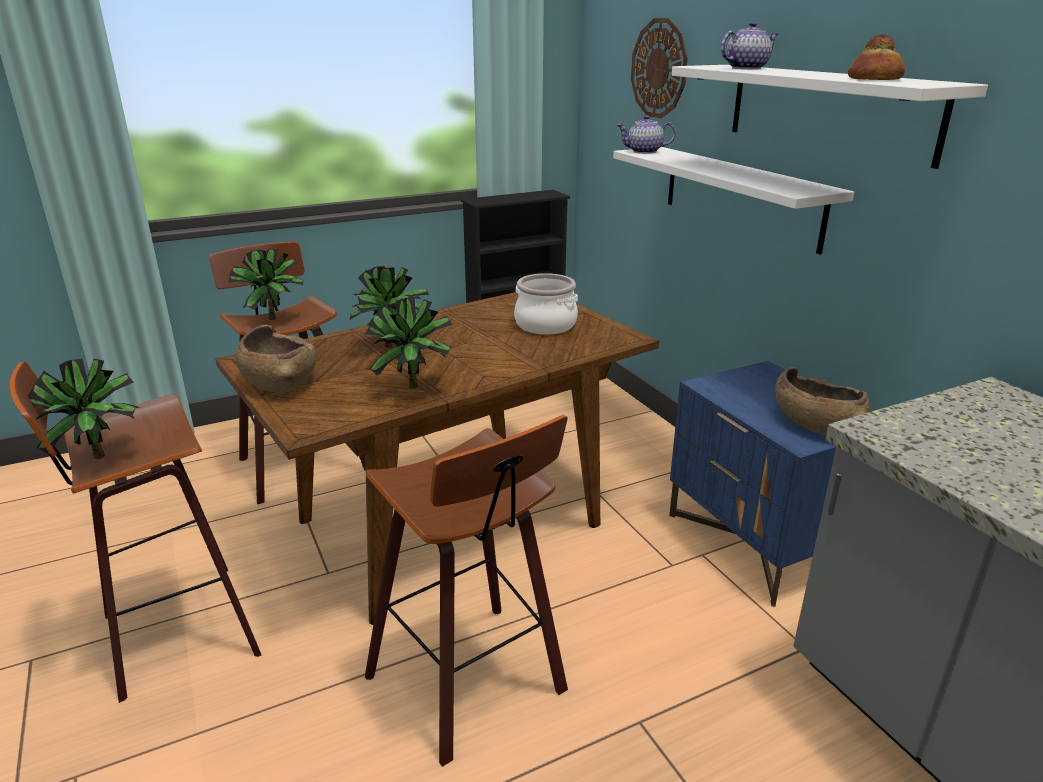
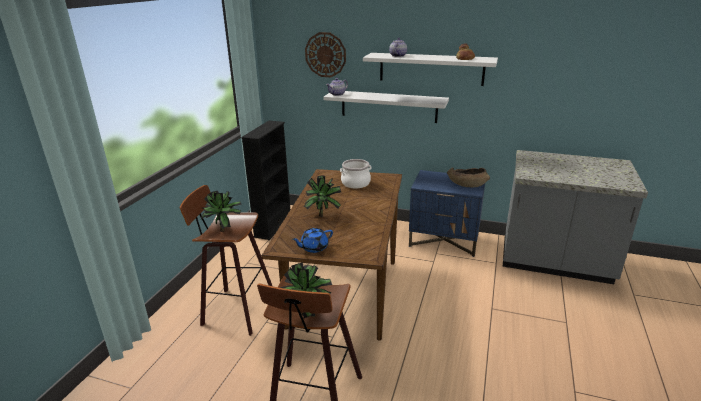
camera: 45 degrees left, 0 degrees up
(279, 380) = (314, 247): brown bowl -> blue teapot
(413, 389) = (370, 226): potted plant -> none
(473, 684) = (439, 332): stool -> none

